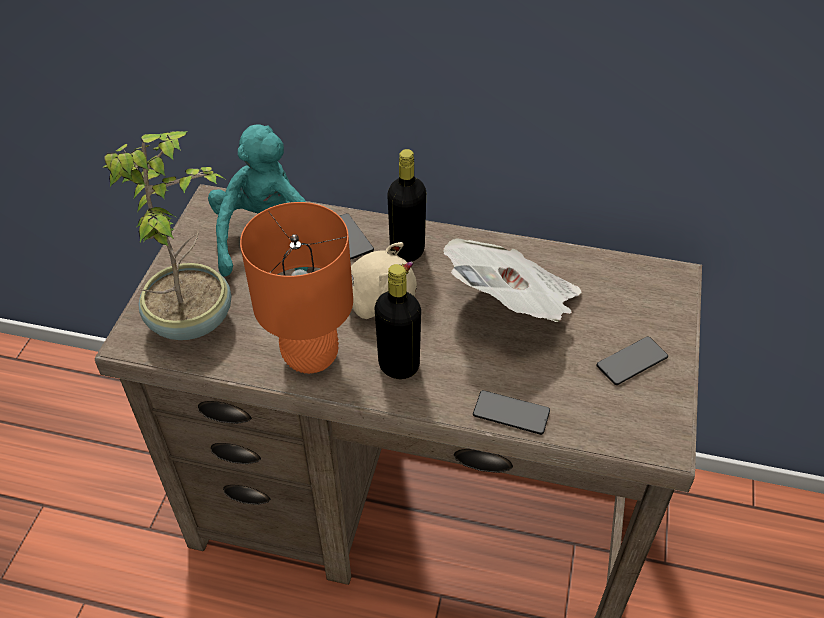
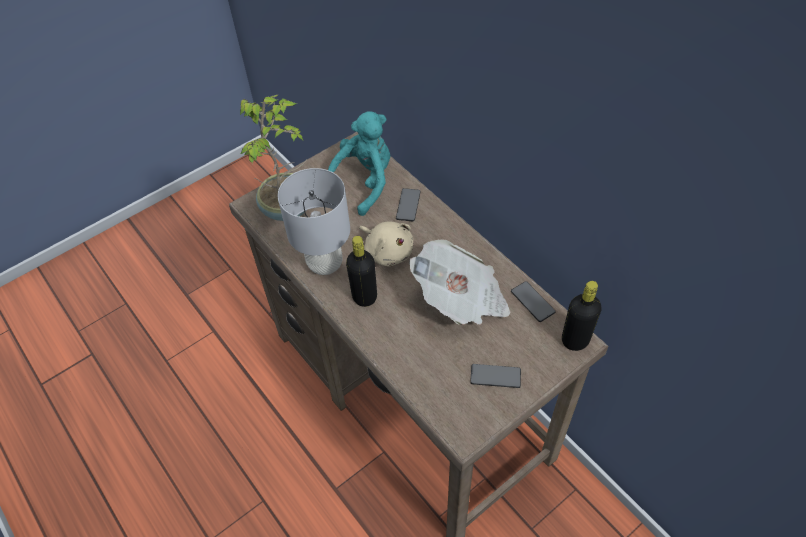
camera: 40 degrees right, 5 degrees up
(311, 356) = (326, 263): orange table lamp -> grey table lamp
(407, 251) = (432, 232): black bottle -> black bottle (575, 340)
(511, 413) = (397, 361): phone -> phone (532, 302)

